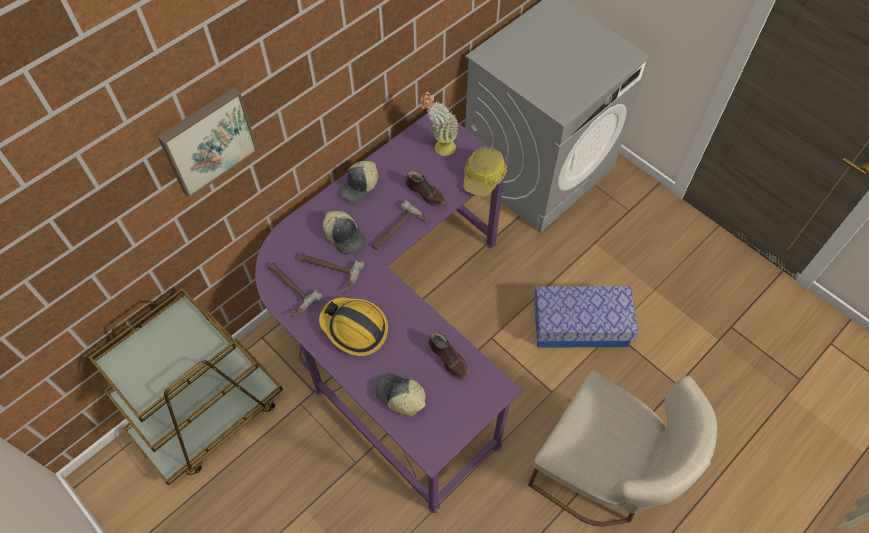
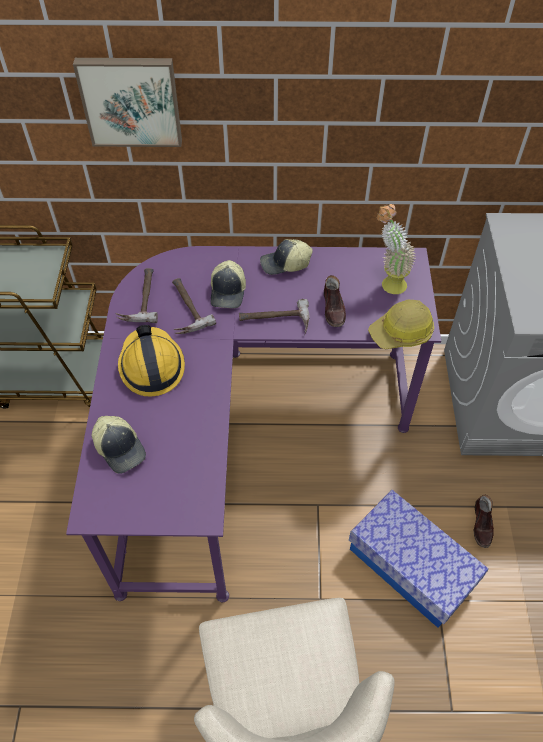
camera: 45 degrees right, 5 degrees down
(400, 397) = (120, 448): cap -> cap turned 150 degrees clockwise
(449, 358) = (193, 453): brown shoe -> brown shoe (482, 524)

